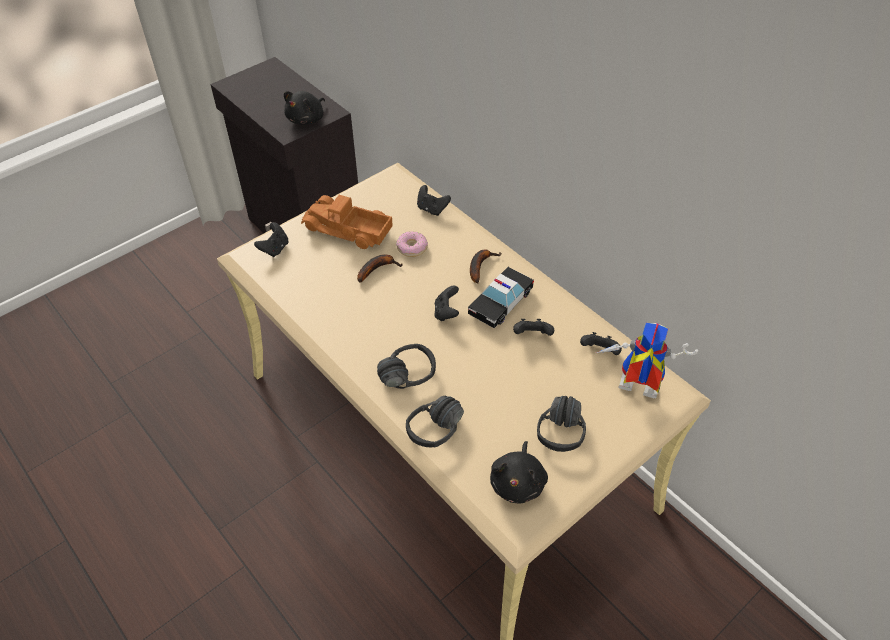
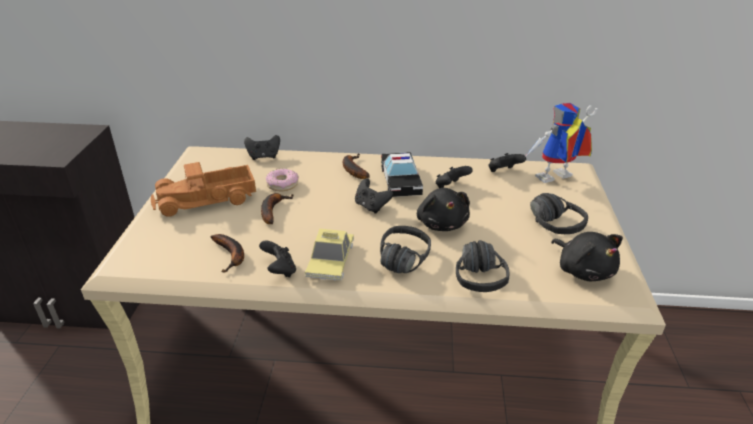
camera: 45 degrees left, 15 degrees down
(275, 249) = (147, 246): black game controller -> black game controller (279, 270)
(307, 119) = (66, 143): black plush toy -> black plush toy (442, 223)
(310, 291) = (231, 255): none -> banana
(361, 340) = (330, 260): none -> toy car

